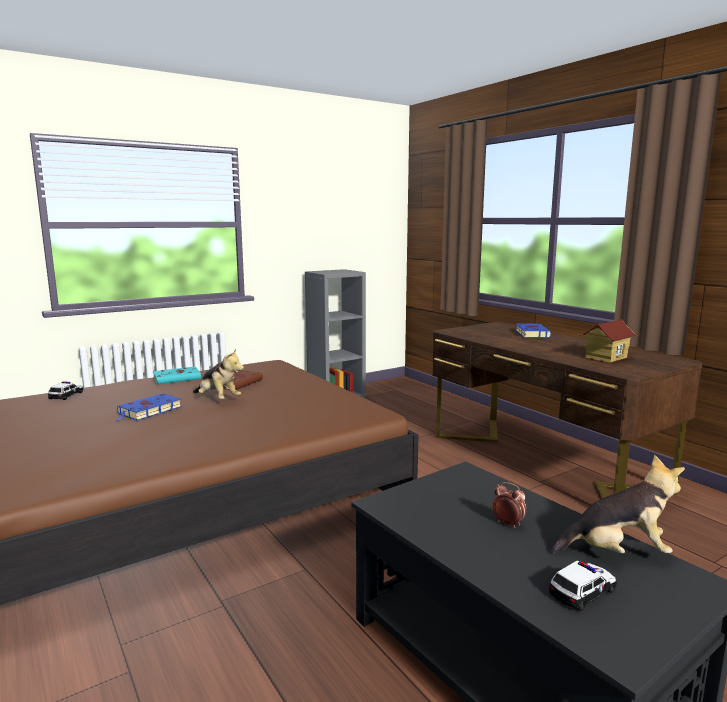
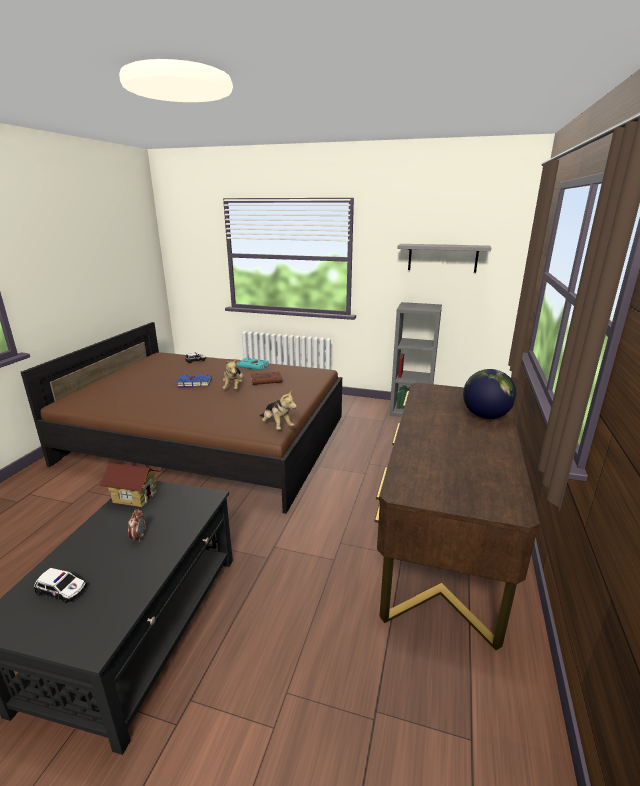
camera: 50 degrees right, 10 degrees up
(337, 219) = (442, 258): none -> grey shelf
(531, 333) = (485, 416): blue book -> globe
(605, 357) = (449, 469): toy house -> toy house (135, 496)
(617, 552) = (123, 593): plush toy -> plush toy (277, 426)

